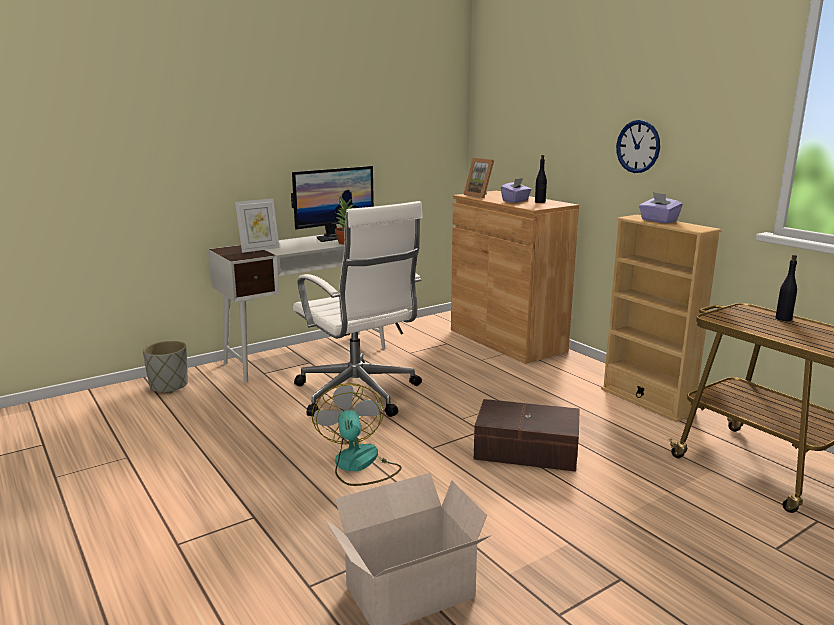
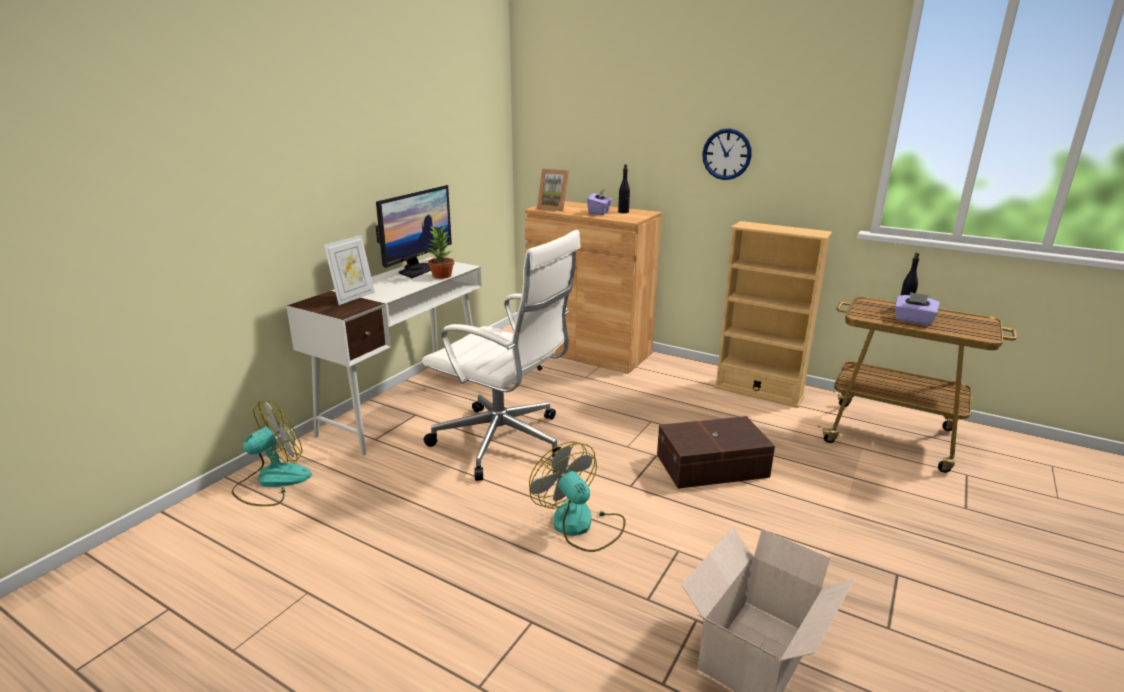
camera: 25 degrees left, 5 degrees up
(169, 386) = (272, 482): grey planter -> fan
(658, 220) = (771, 227): purple tissue box -> purple tissue box (913, 320)

